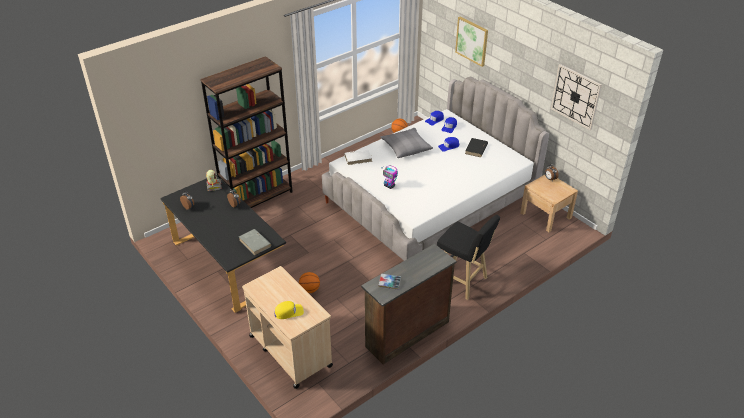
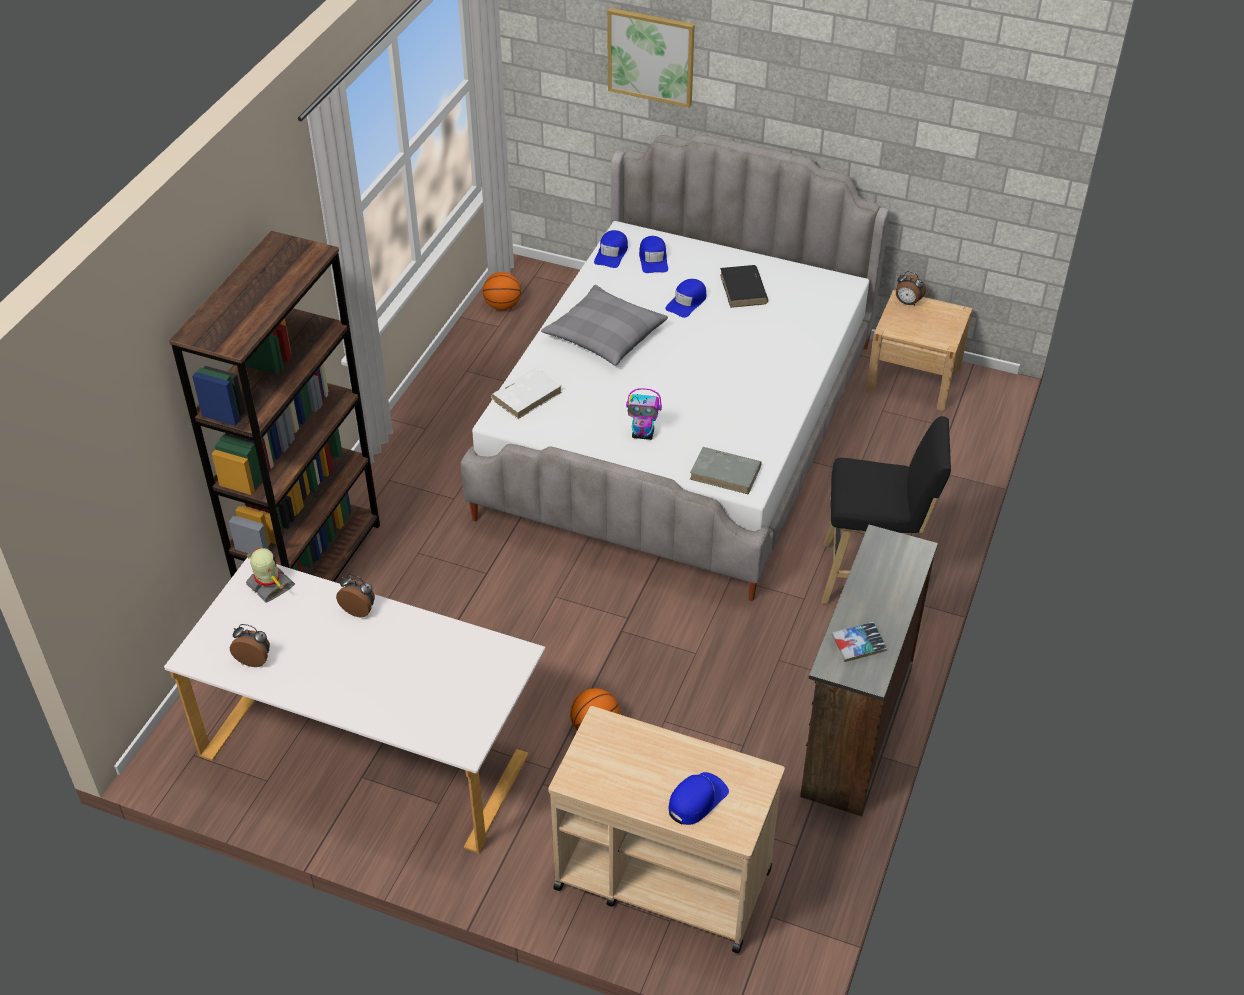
camera: 30 degrees left, 5 degrees up
(228, 263) = (371, 749): black desk -> white desk
(255, 243) = (483, 679): grey book -> grey book (726, 473)
(289, 312) = (697, 800): yellow cap -> blue cap
(575, 96) = (946, 119): wall clock -> none

